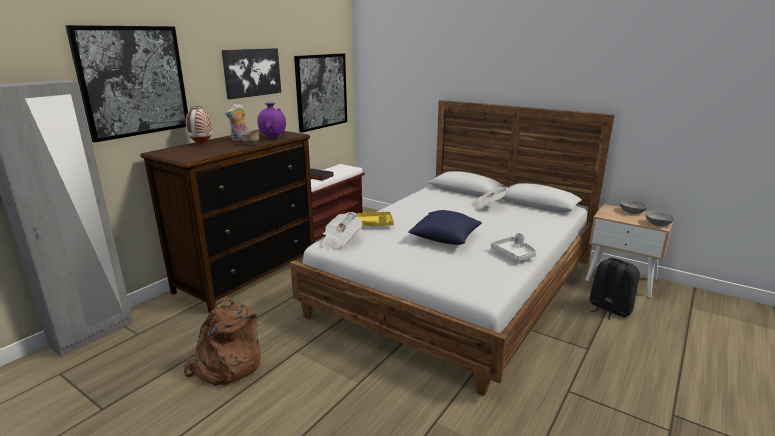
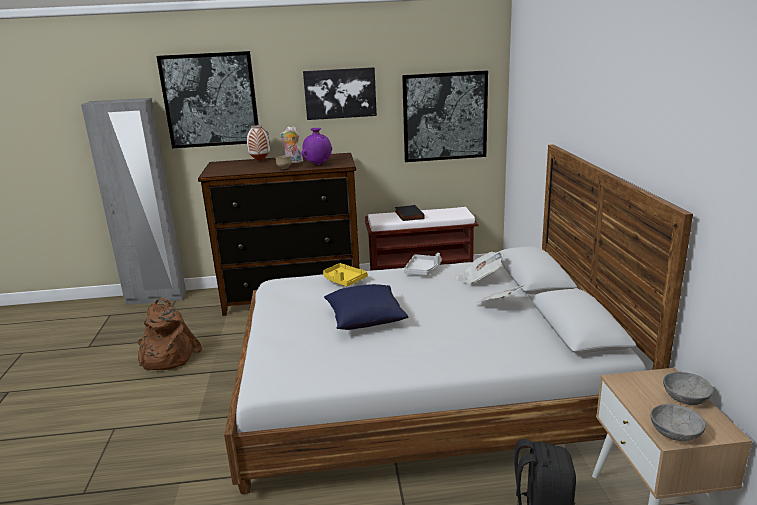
camera: 50 degrees right, 0 degrees up
(340, 241) = (288, 284): newspaper -> newspaper (478, 279)
(514, 254) = (381, 366): grey tray -> grey tray (423, 270)

